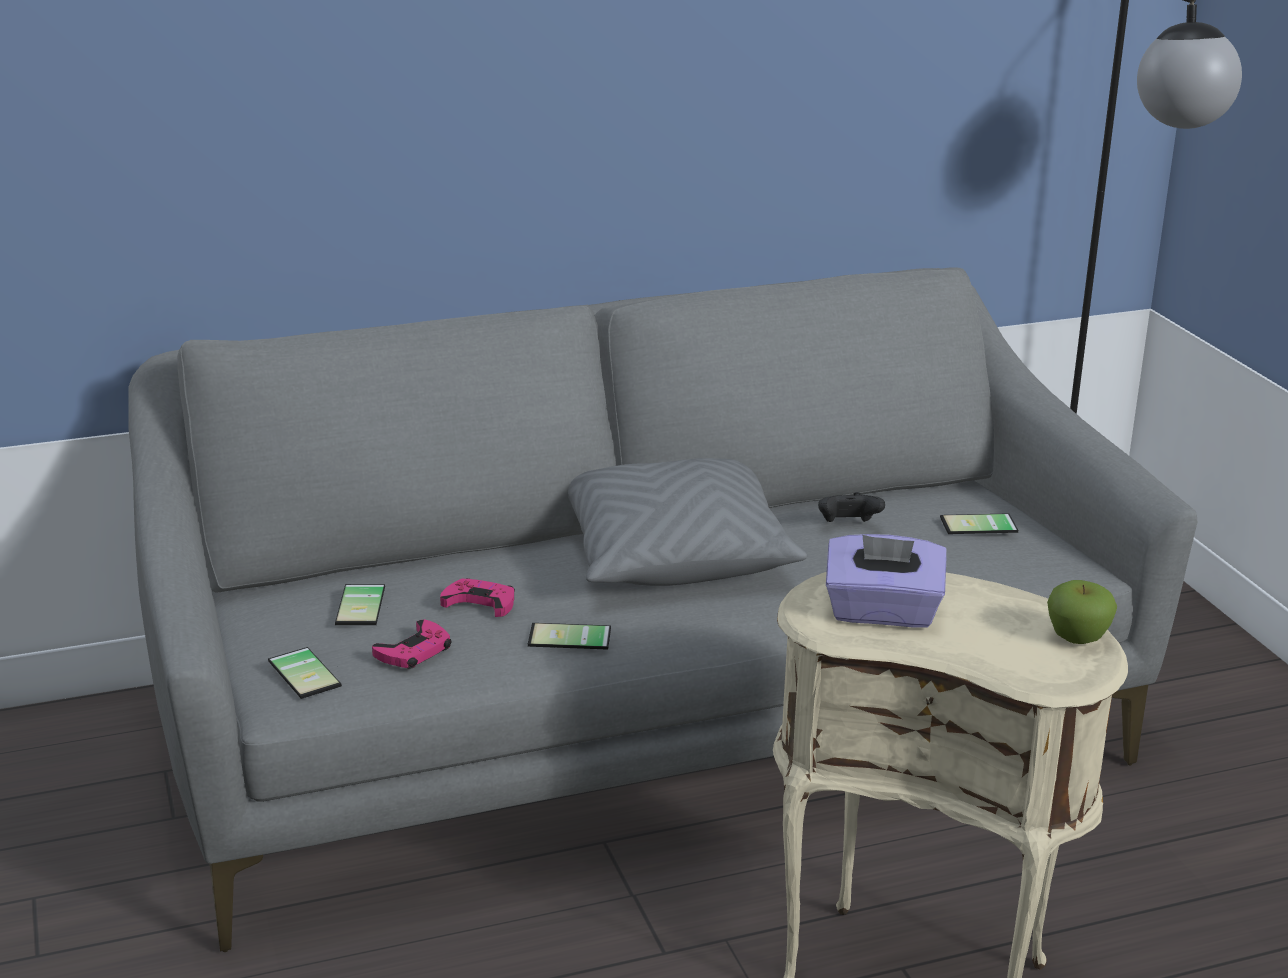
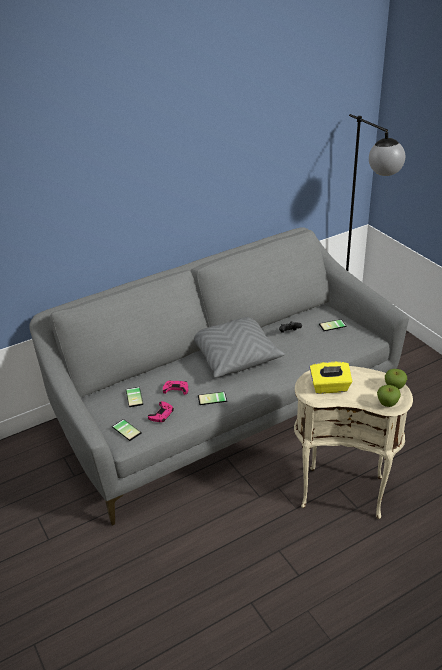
camera: 10 degrees left, 10 degrees up
(882, 613) = (330, 387): purple tissue box -> yellow tissue box
(1040, 673) = (387, 404): none -> apple

